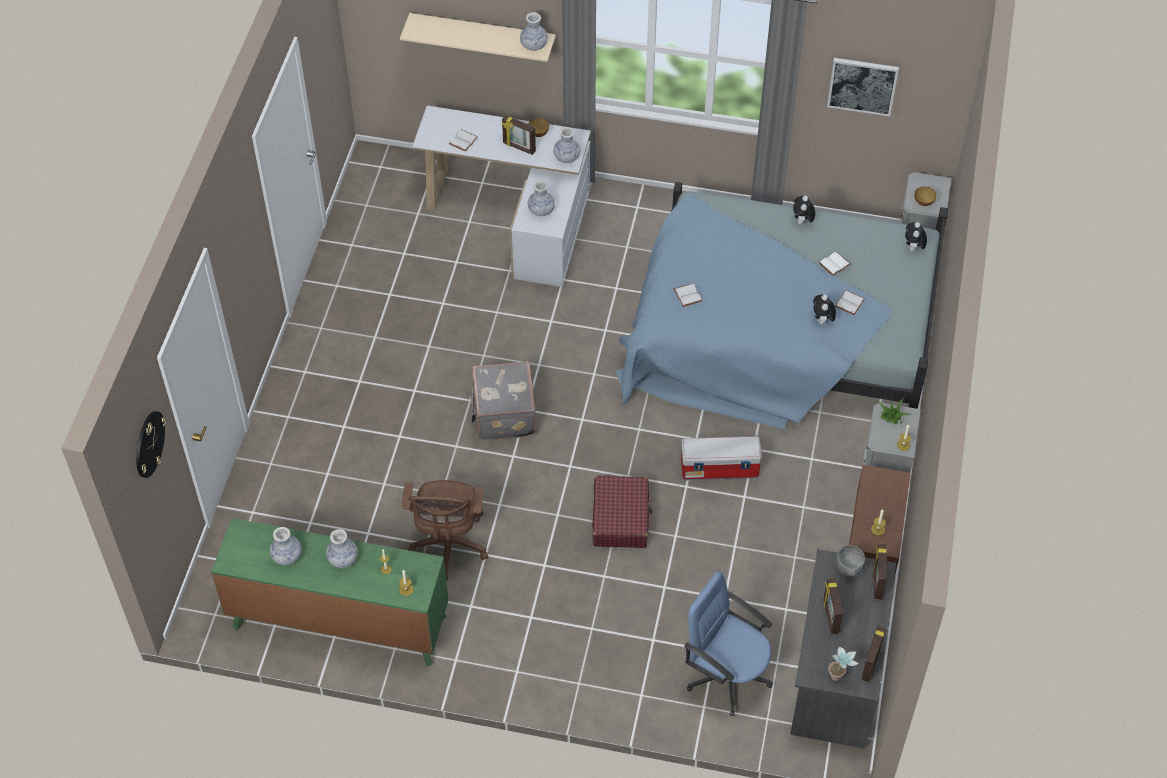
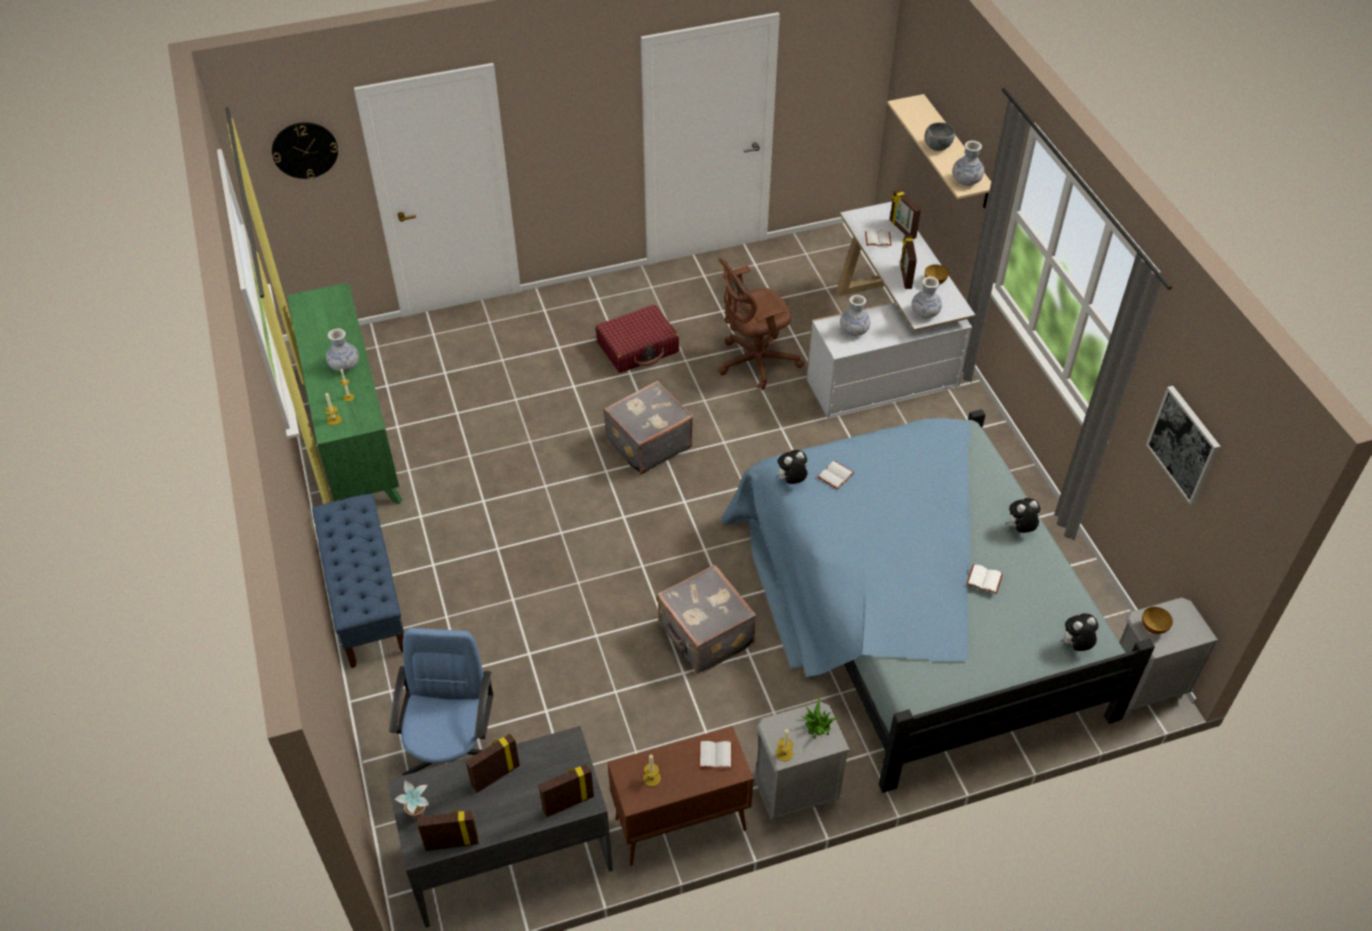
camera: 60 degrees right, 5 degrees down
(287, 556) = (327, 331): vase -> none
(449, 546) = (476, 472): brown office chair -> brown office chair (754, 362)
(464, 121) = (902, 229): none -> picture frame
(536, 679) = (366, 599): none -> blue bench
(620, 518) = (588, 582): red suitcase -> red suitcase (638, 347)
(720, 468) = (704, 636): storage box -> grey suitcase
(822, 321) = (897, 602): plush toy -> plush toy (791, 481)
(848, 568) = (571, 767): grey bowl -> grey bowl (937, 147)
(850, 303) = (941, 617): white book -> white book (715, 756)

